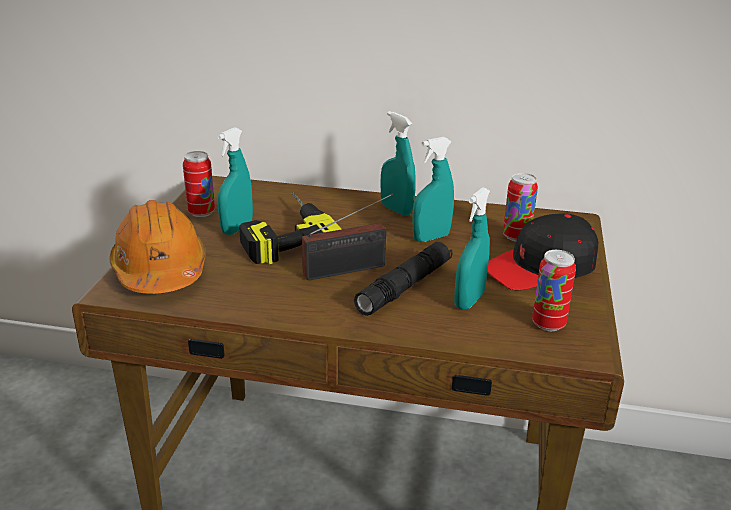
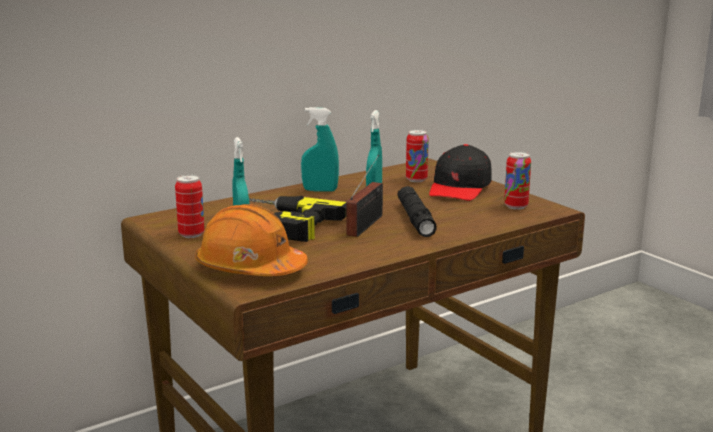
camera: 45 degrees left, 10 degrees down
(469, 301) = (460, 212): turquoise spray bottle -> none

